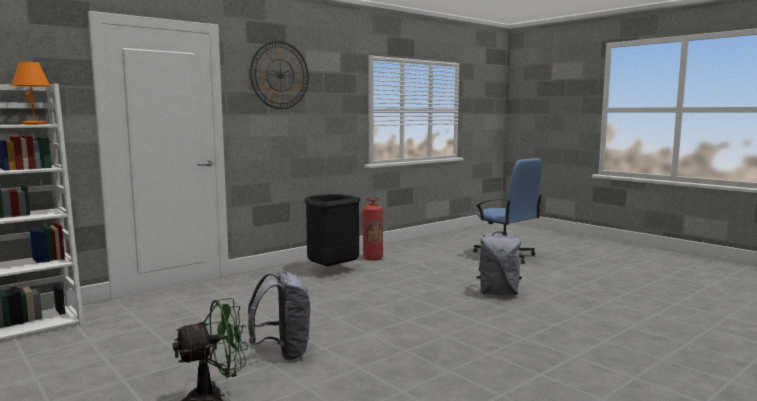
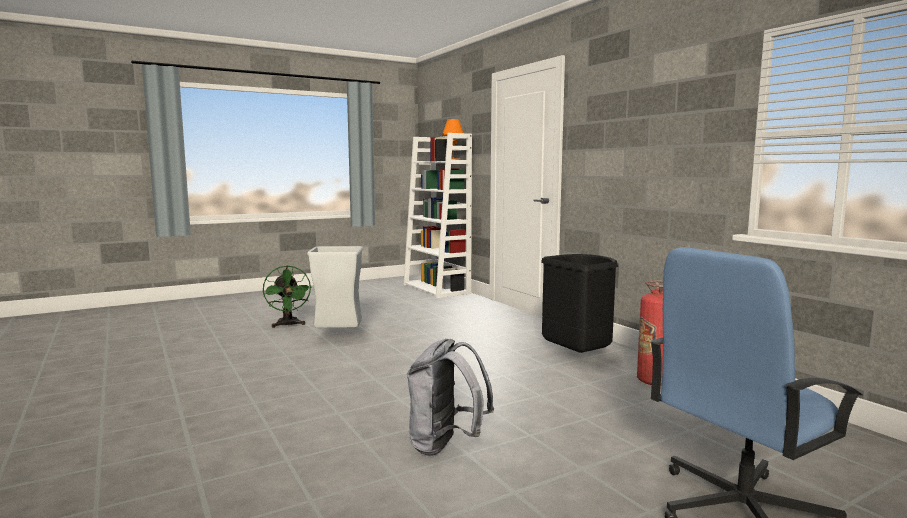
camera: 100 degrees right, 0 degrees up
(280, 75) = (616, 98): wall clock -> none
(283, 352) = (339, 337): grey backpack -> grey trash can

